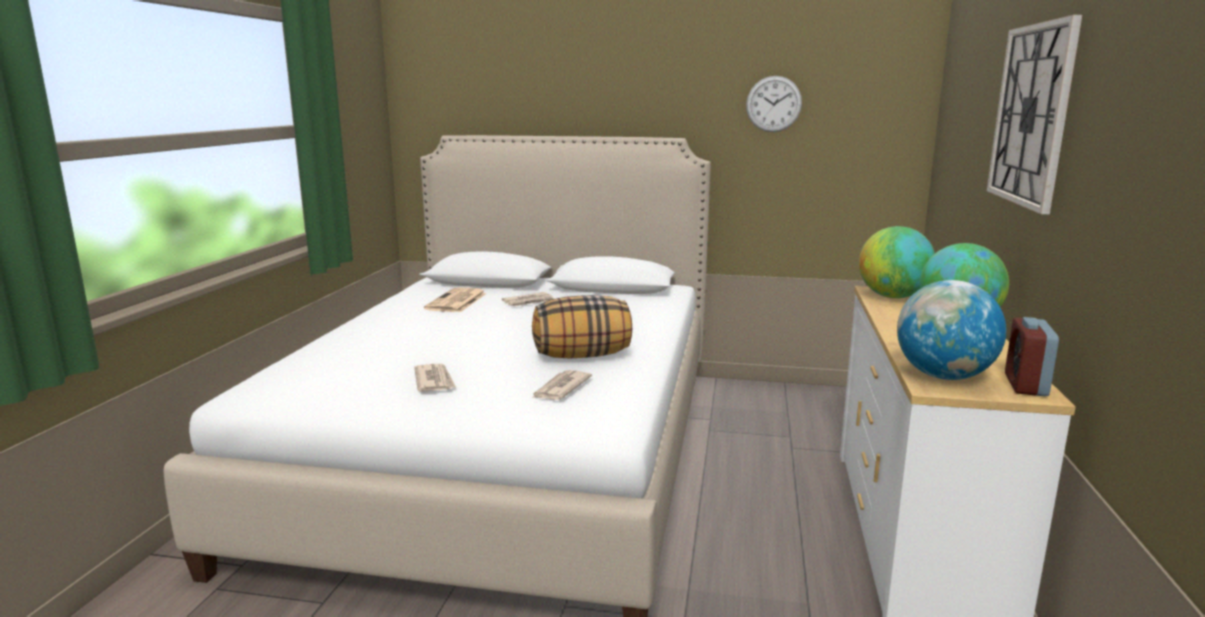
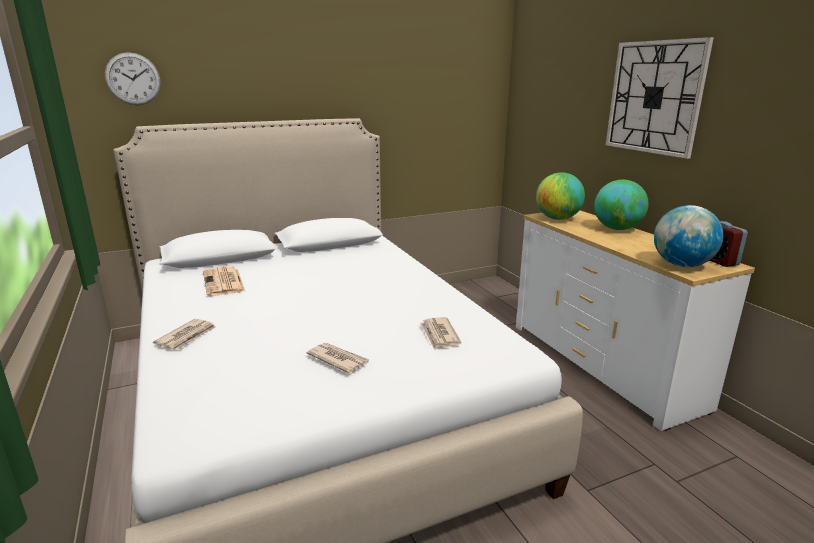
camera: 35 degrees left, 5 degrees up
(529, 302) = (287, 269): newspaper -> newspaper (187, 336)
(582, 355) = (406, 304): pillow -> none
(773, 104) = (414, 89): wall clock -> wall clock (133, 79)

